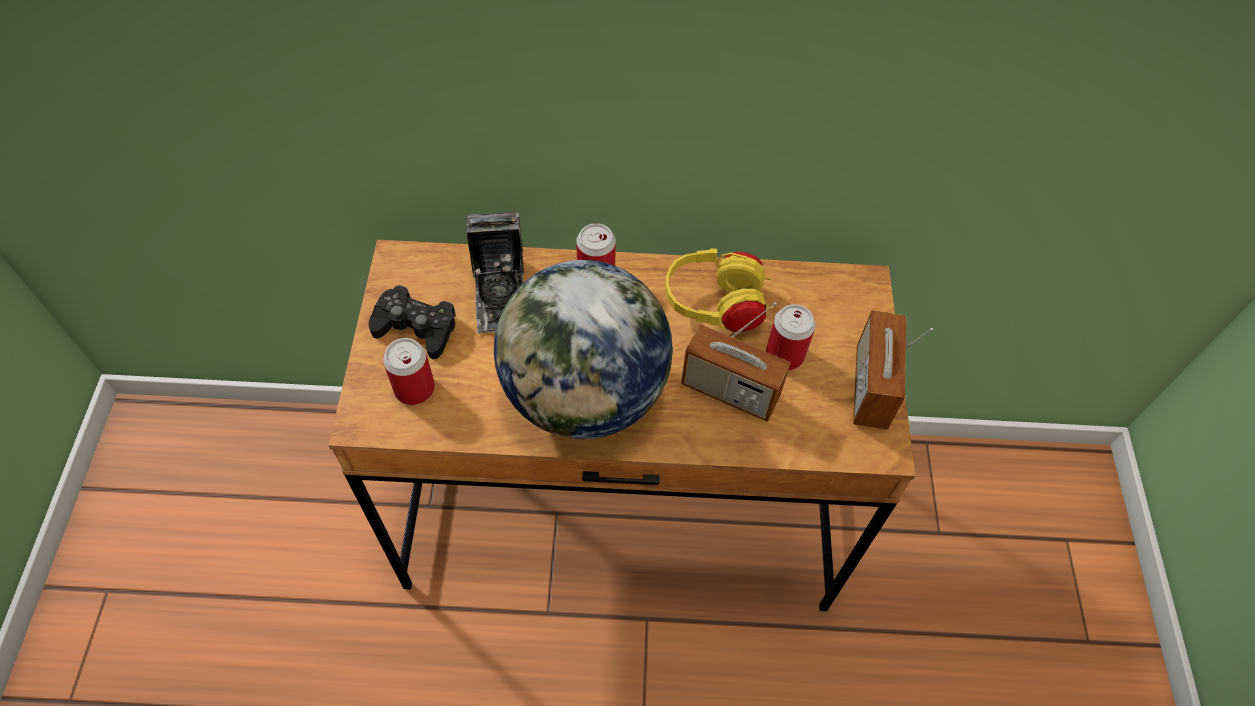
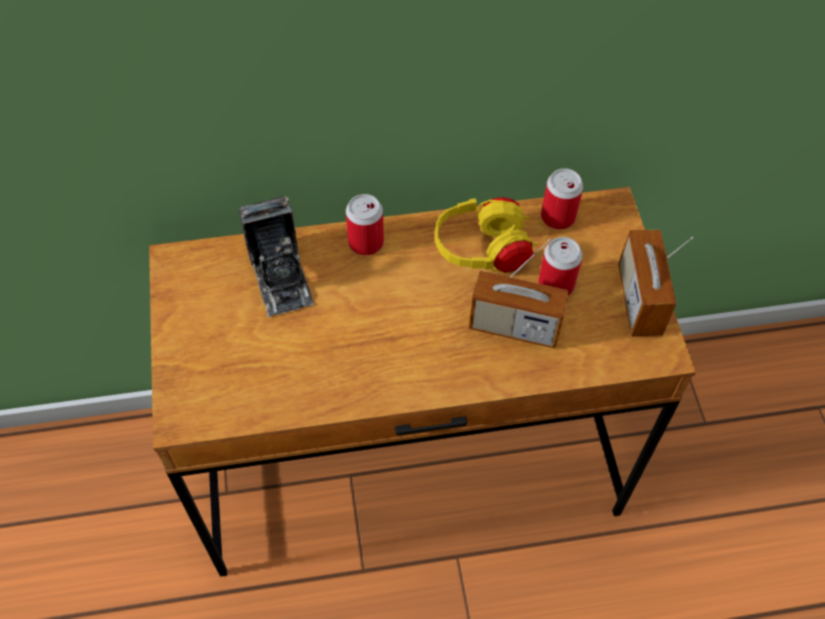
camera: 10 degrees left, 0 degrees up
(414, 388) = (221, 379): can -> can (558, 217)
(416, 327) = (208, 322): black game controller -> none
(585, 395) = (383, 355): globe -> none

